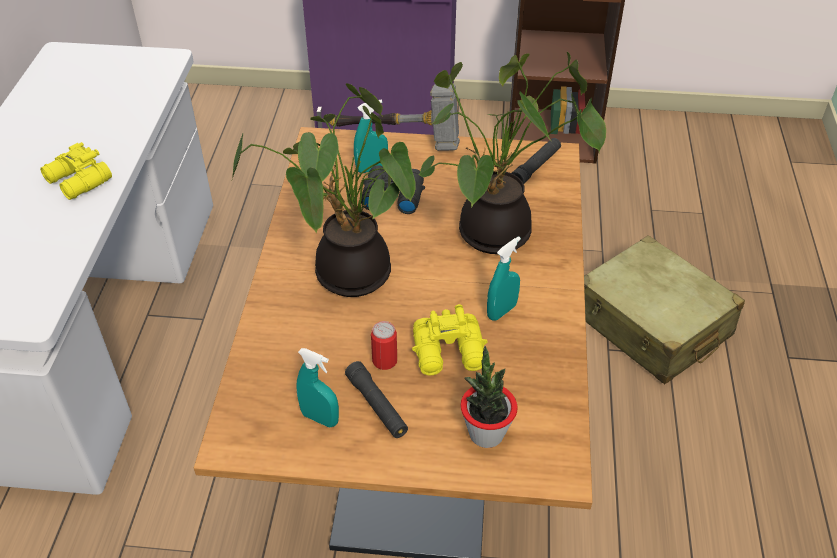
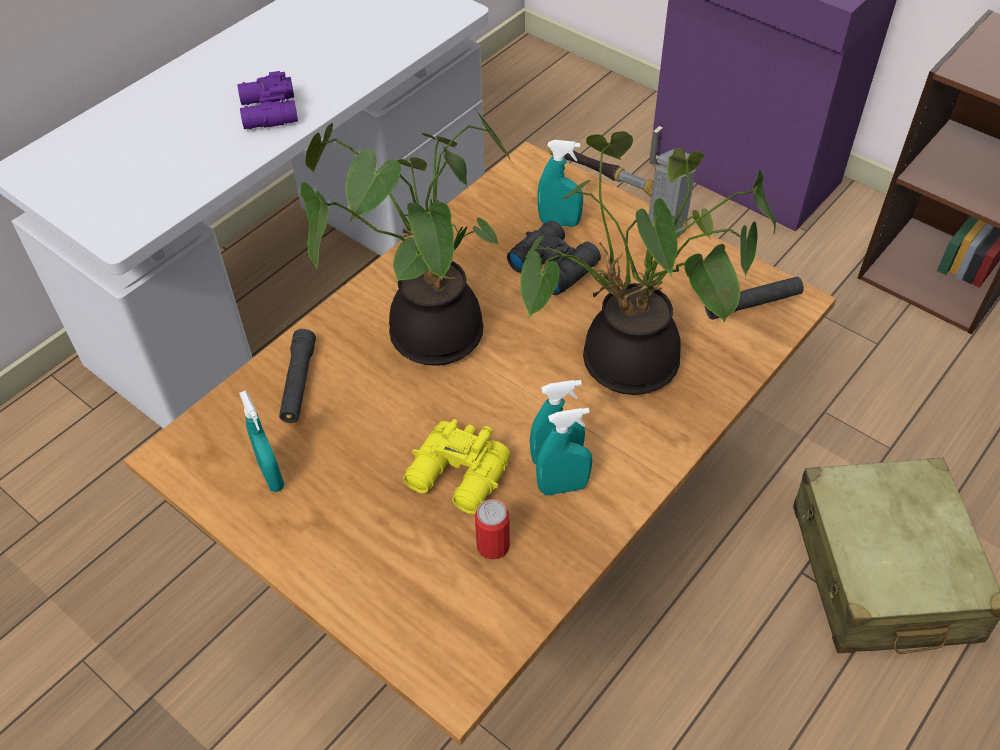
camera: 35 degrees right, 5 degrees up
(78, 181) = (268, 113): yellow binoculars -> purple binoculars
(377, 406) = (335, 494): black flashlight -> black flashlight (298, 383)
(384, 361) = (385, 449): can -> can (493, 545)
(486, 433) = (416, 590): potted plant -> none
(520, 325) = (563, 487): none -> turquoise spray bottle

